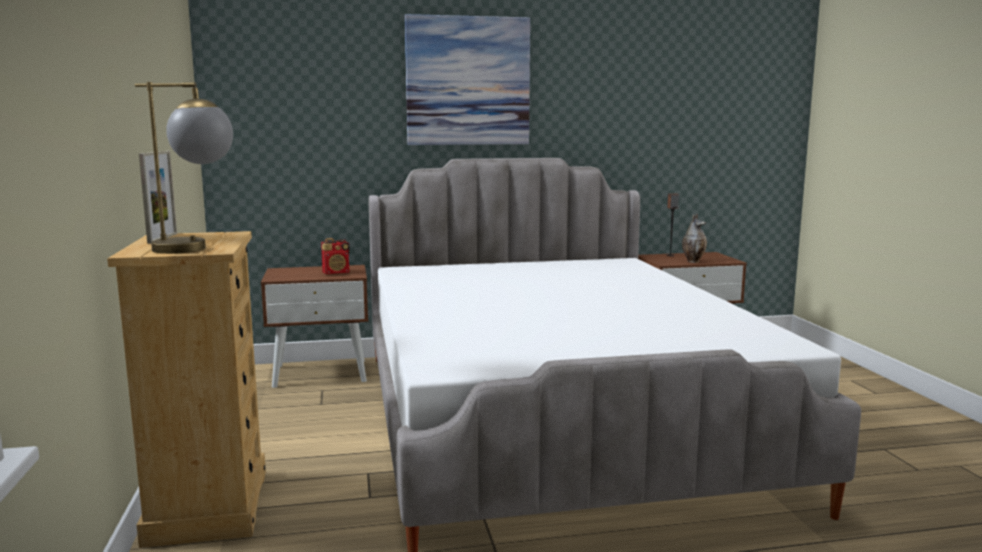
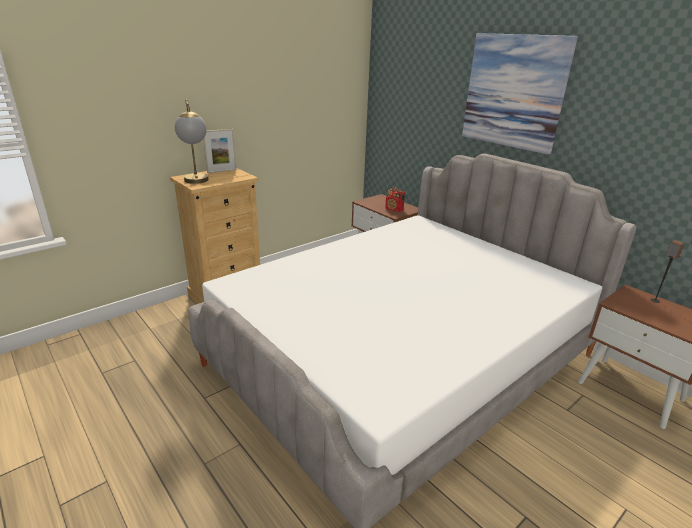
camera: 60 degrees right, 15 degrees up
(693, 261) = (651, 316): vase -> none

